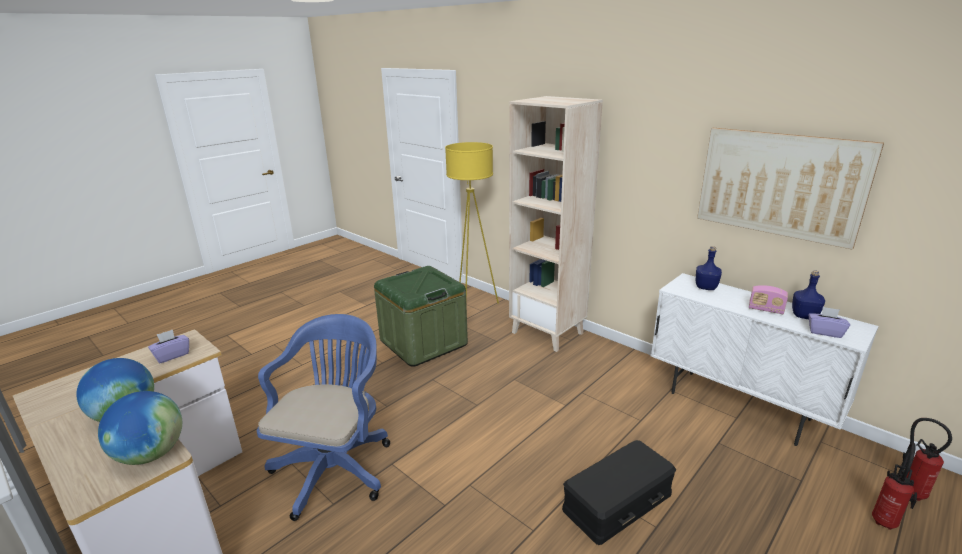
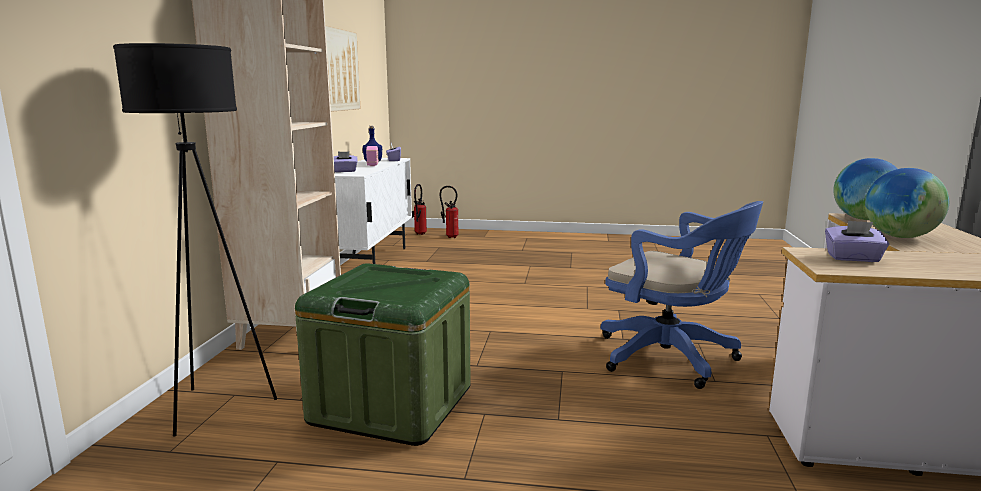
camera: 125 degrees left, 10 degrees down
(335, 466) = (672, 359): blue office chair -> blue office chair turned 120 degrees counterclockwise
(473, 306) = (217, 407): yellow floor lamp -> black floor lamp
(618, 502) = (526, 274): black storage box -> none
(706, 287) = (344, 171): blue bottle -> purple tissue box

